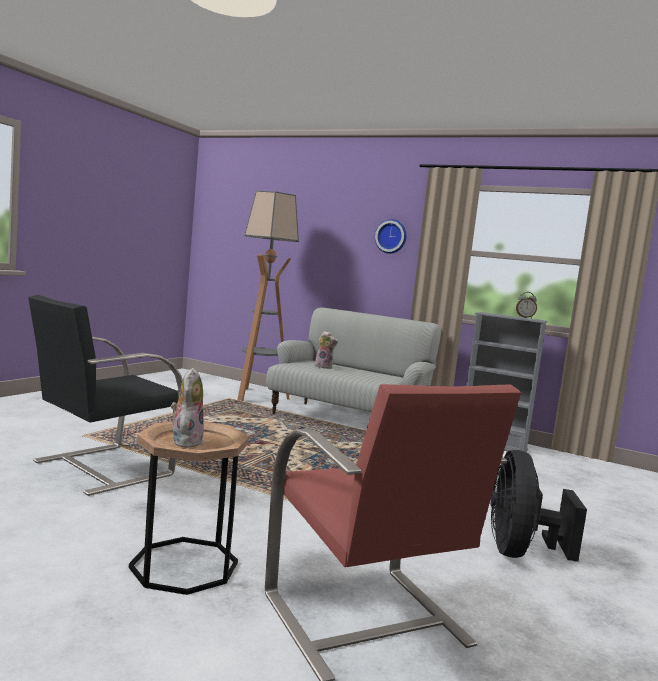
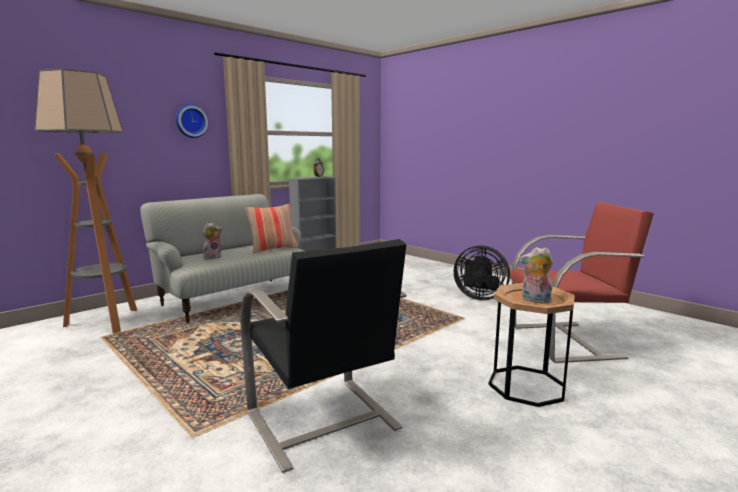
camera: 70 degrees left, 5 degrees up
(382, 380) = (273, 249): none -> pillow

